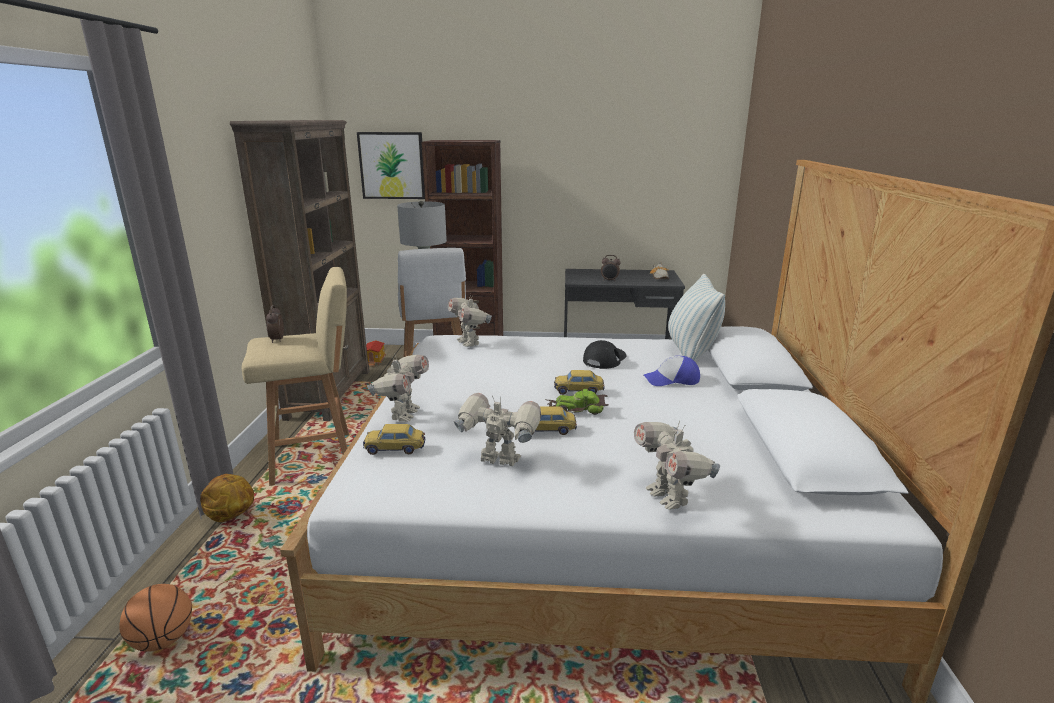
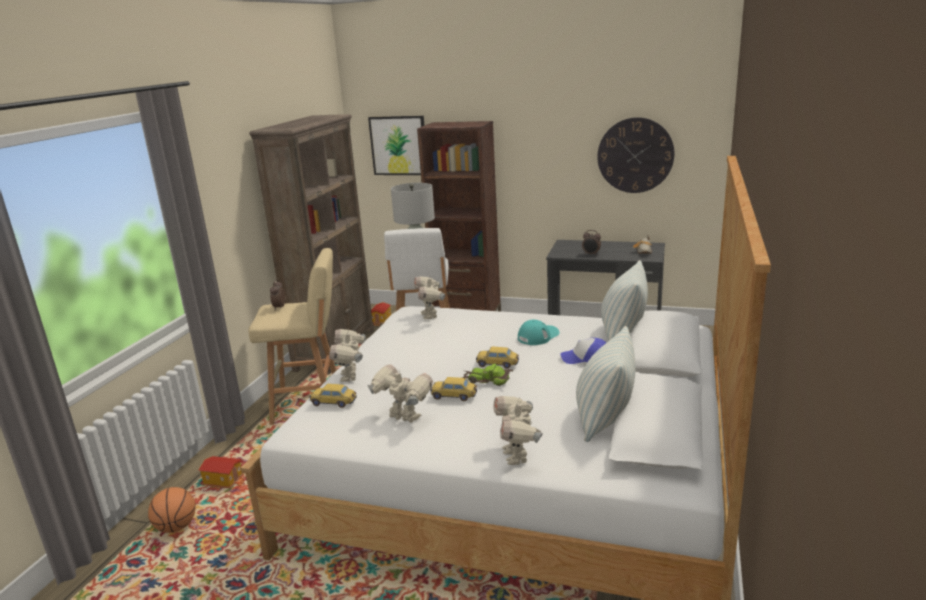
camera: 15 degrees right, 0 degrees up
(223, 566) = (224, 482): none -> toy house
(230, 516) = (237, 446): basketball -> none
(403, 415) = (350, 376): toy robot -> toy robot turned 150 degrees clockwise
(604, 359) = (538, 336): black cap -> turquoise cap
(648, 180) = (635, 155): none -> wall clock
(739, 443) = (604, 419): none -> pillow

